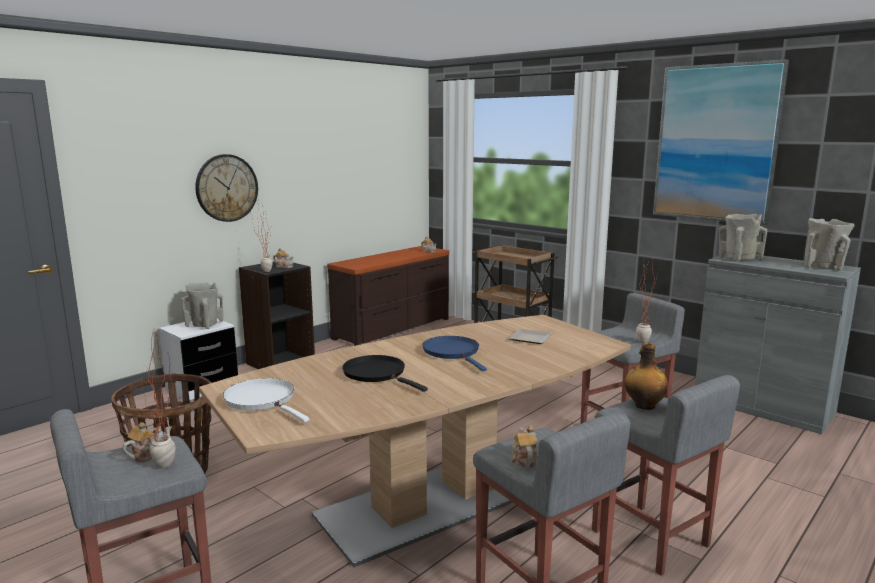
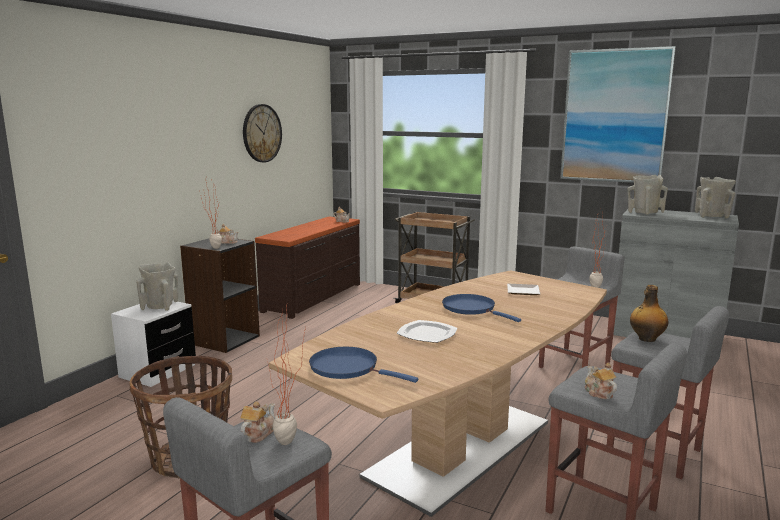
camera: 15 degrees left, 0 degrees up
(226, 188) = (167, 164): wall clock -> wall clock (261, 133)
(263, 400) = (348, 368): white frying pan -> blue frying pan
(377, 374) = (426, 333): black frying pan -> plate

